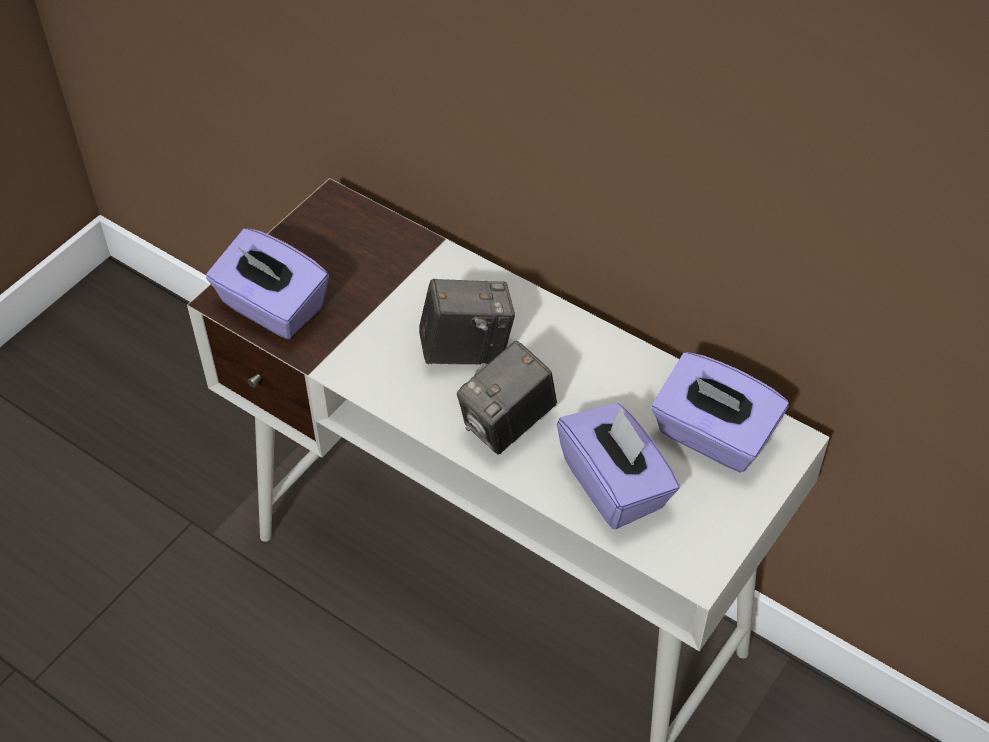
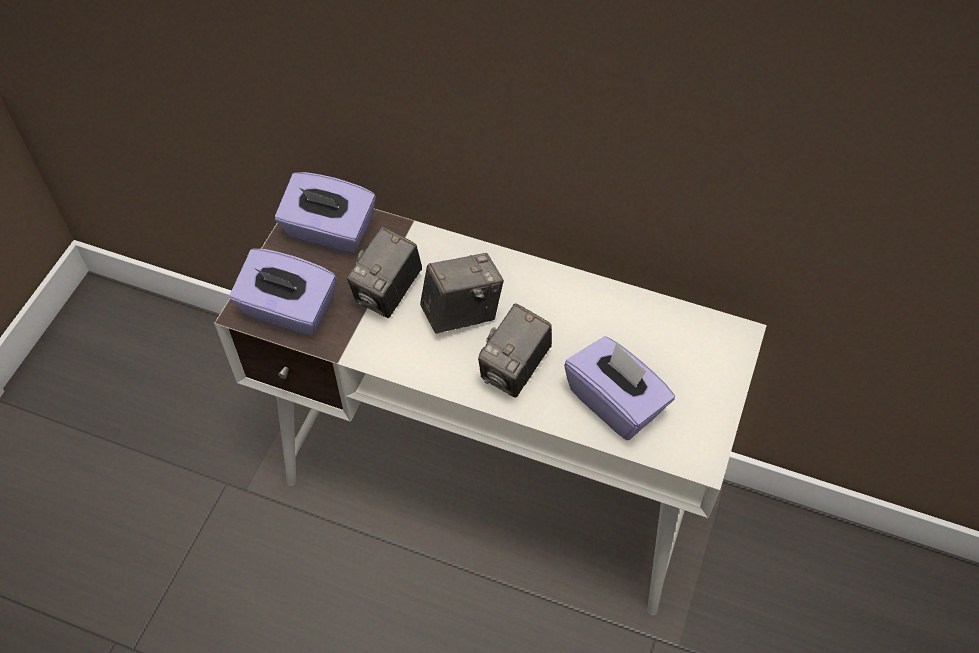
camera: 15 degrees left, 5 degrees up
(390, 312) = (388, 293): none -> camera
(712, 436) = (678, 344): purple tissue box -> purple tissue box (329, 232)

